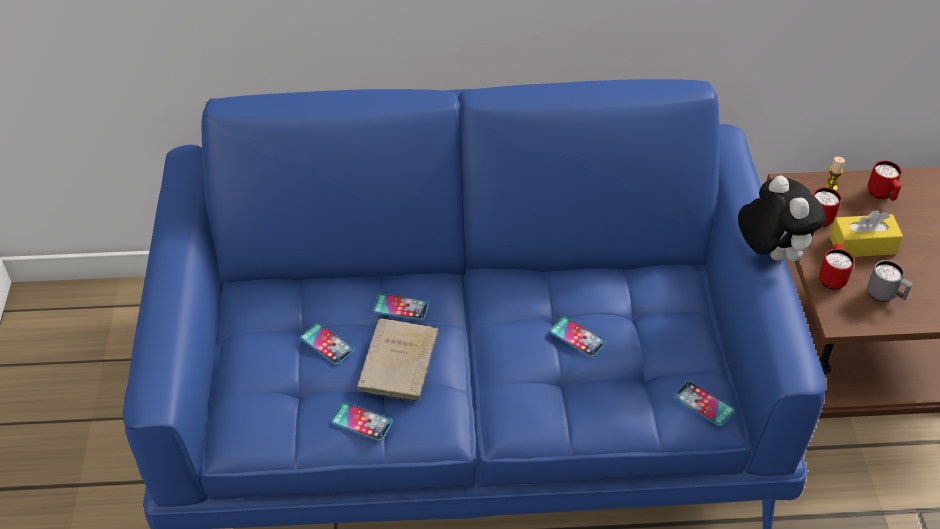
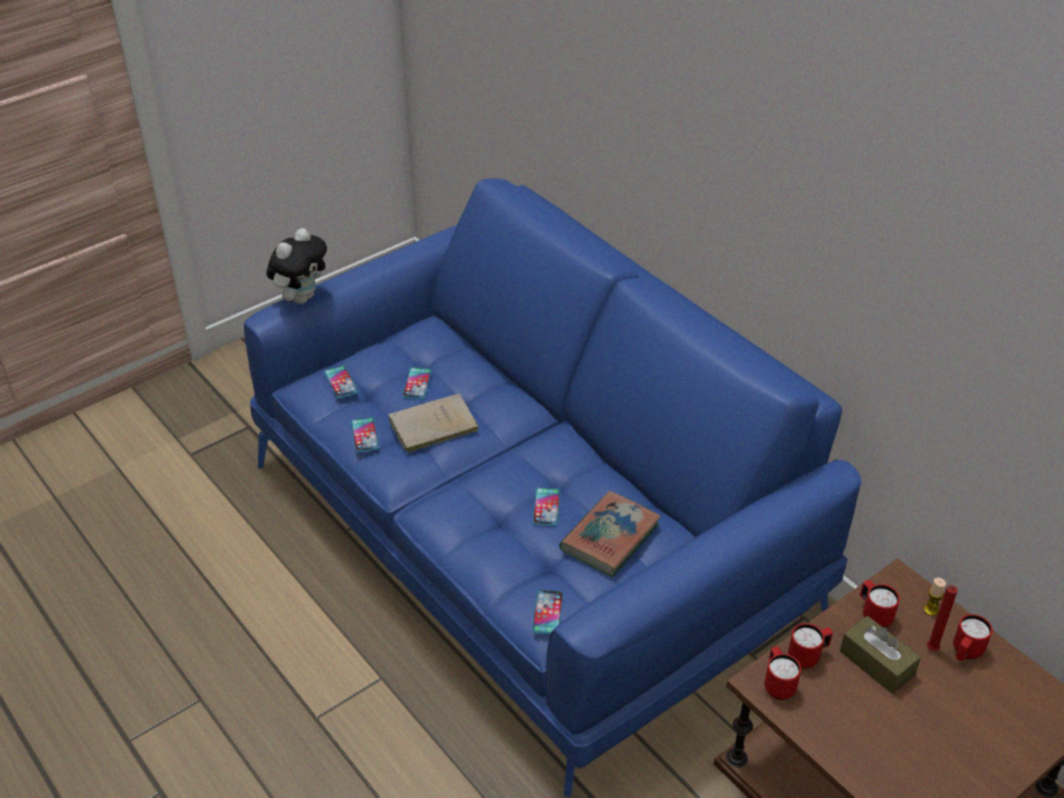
camera: 55 degrees right, 5 degrees down
(401, 308) = (485, 401): phone -> phone (341, 382)
(649, 315) = (610, 538): none -> book
(769, 253) = (709, 556): plush toy -> plush toy (301, 297)
(848, 310) = (777, 685): none -> red mug
(862, 245) = (877, 663): yellow tissue box -> brown tissue box
(867, 210) = (930, 649): none -> red candle
(885, 296) = (825, 705): grey mug -> none

